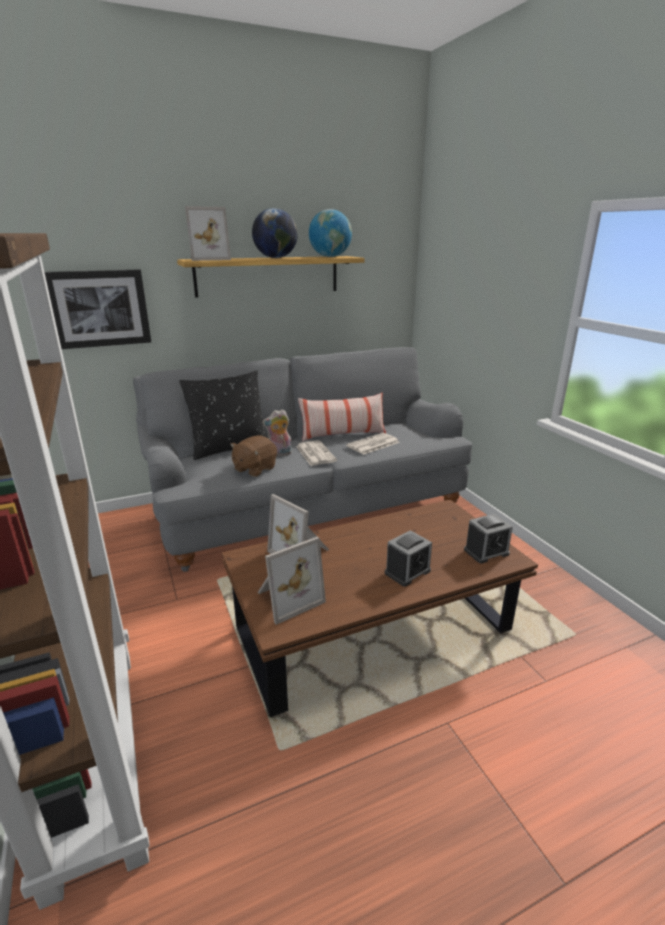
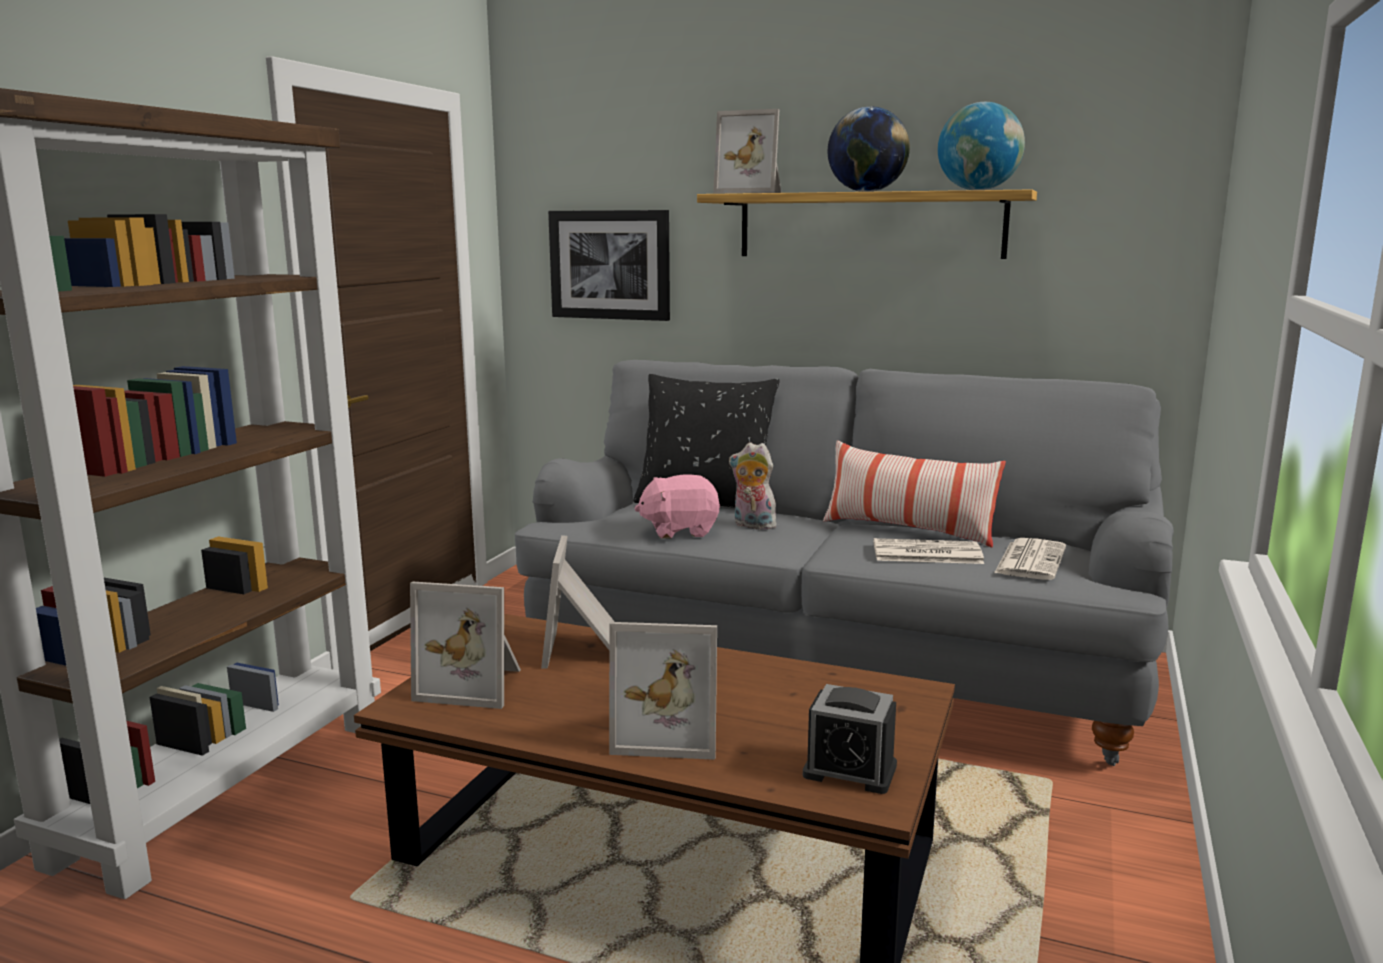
camera: 45 degrees right, 10 degrees down
(254, 469) = (679, 531): brown plush toy -> pink plush toy
(315, 453) = (805, 539): newspaper -> newspaper (1030, 560)
(407, 572) = (668, 732): alarm clock -> picture frame

